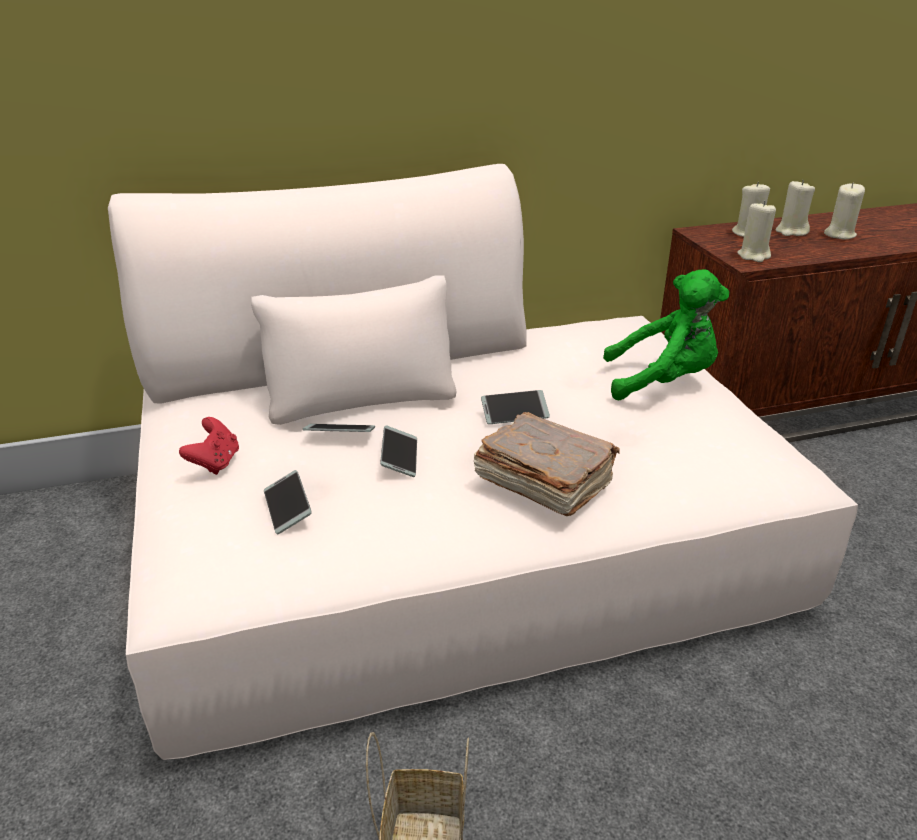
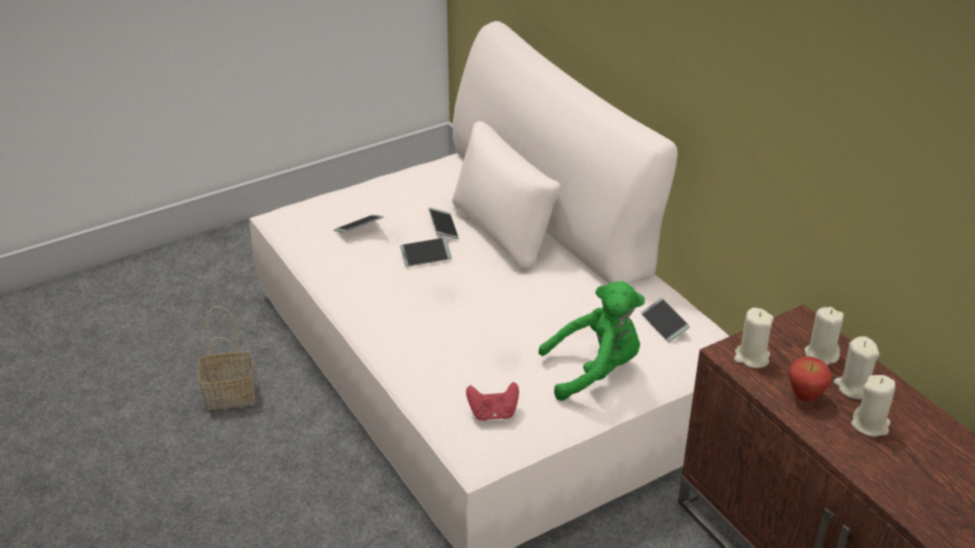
camera: 75 degrees right, 5 degrees up
(215, 463) = (394, 191): red game controller -> red game controller (493, 413)
(514, 413) = (503, 296): phone -> phone (664, 324)
(542, 481) = (419, 319): brown book -> none
(663, 381) = (595, 370): green plush toy -> green plush toy turned 90 degrees counterclockwise
(808, 247) = (805, 397): none -> apple

